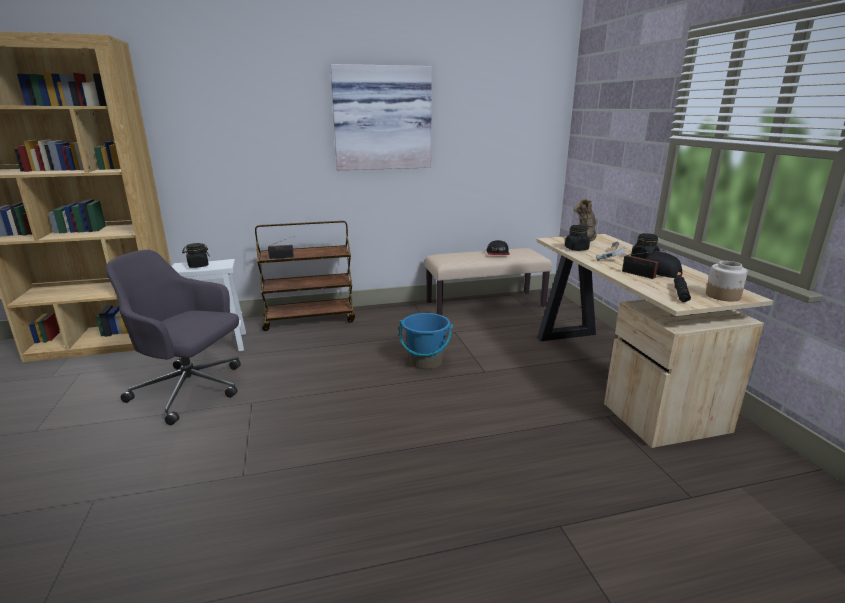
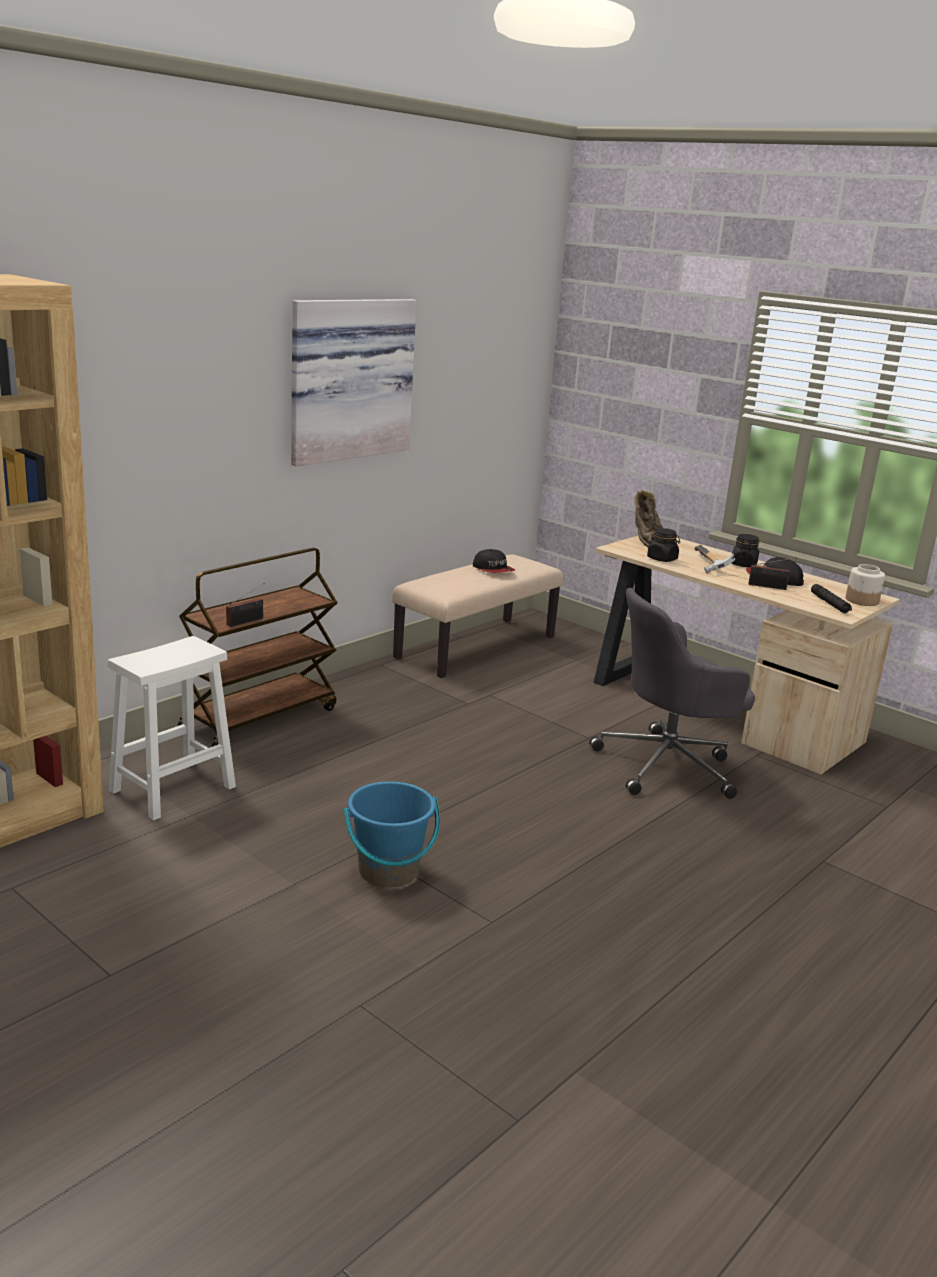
camera: 35 degrees left, 0 degrees up
(191, 390) = (254, 857): grey office chair -> grey office chair (668, 765)
(198, 266) = (162, 657): black jar -> none
(425, 362) = (508, 742): blue bucket -> blue bucket (388, 872)

